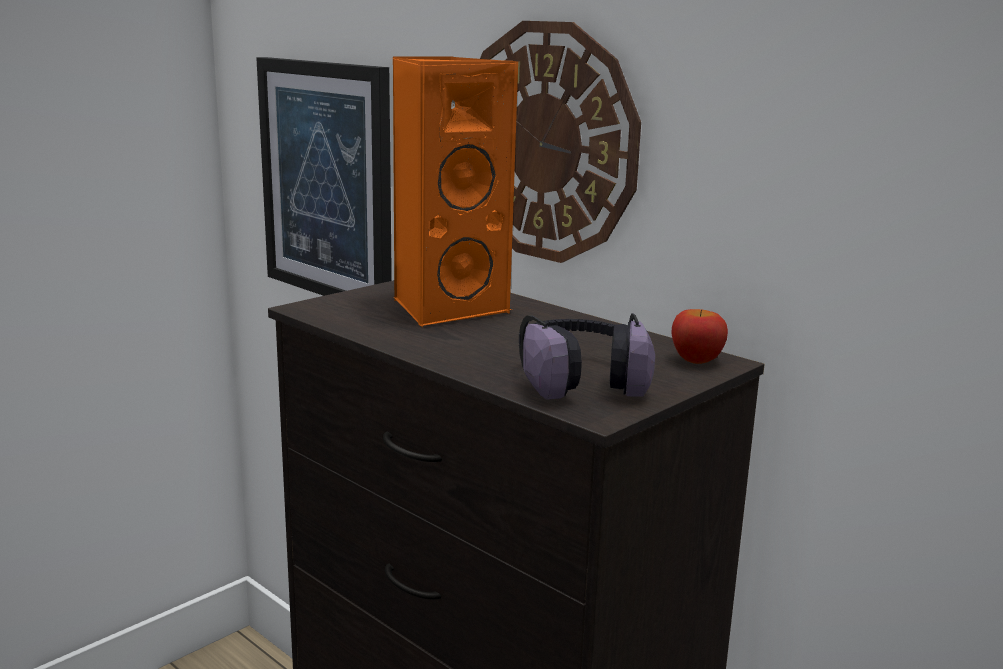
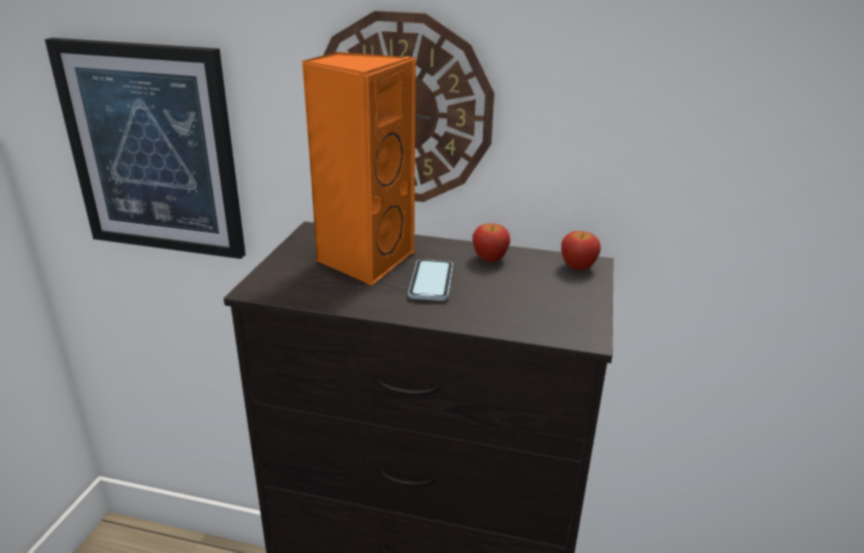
camera: 30 degrees left, 10 degrees up
(490, 337) = (431, 282): none -> phone
(579, 379) = (536, 306): headphones -> none
(593, 333) = (490, 258): none -> apple

